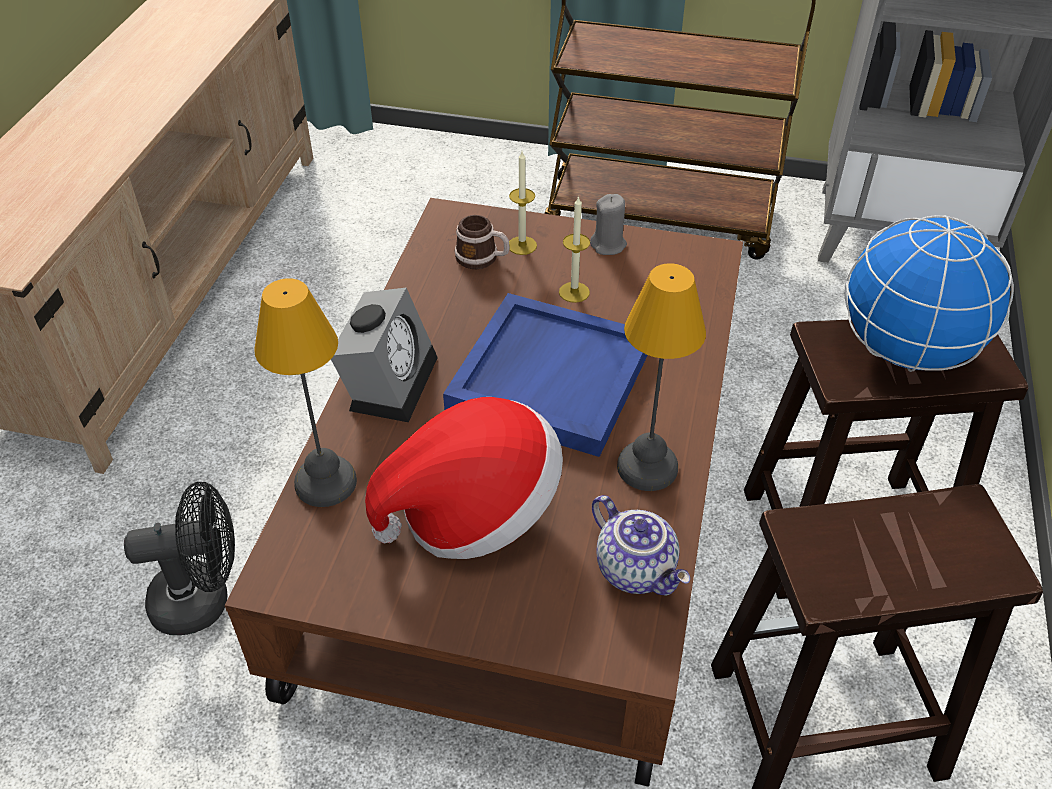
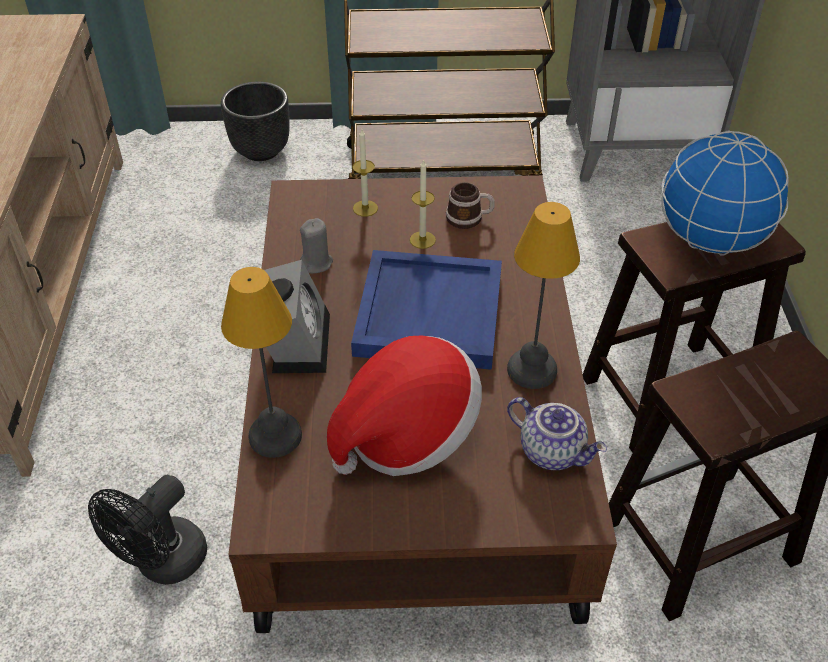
camera: 15 degrees left, 0 degrees up
(203, 599) = (163, 564): black fan -> black fan turned 150 degrees clockwise
(463, 168) = (261, 150): none -> black planter
(482, 258) = (336, 225): mug -> mug (469, 218)
(608, 245) = (436, 196): grey candle -> grey candle (317, 263)

